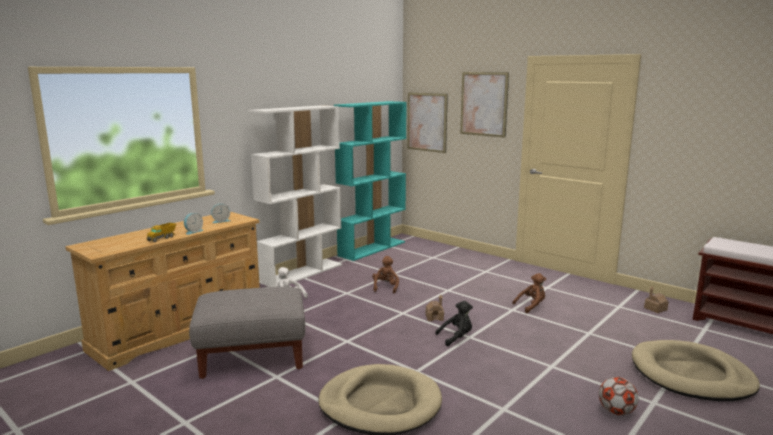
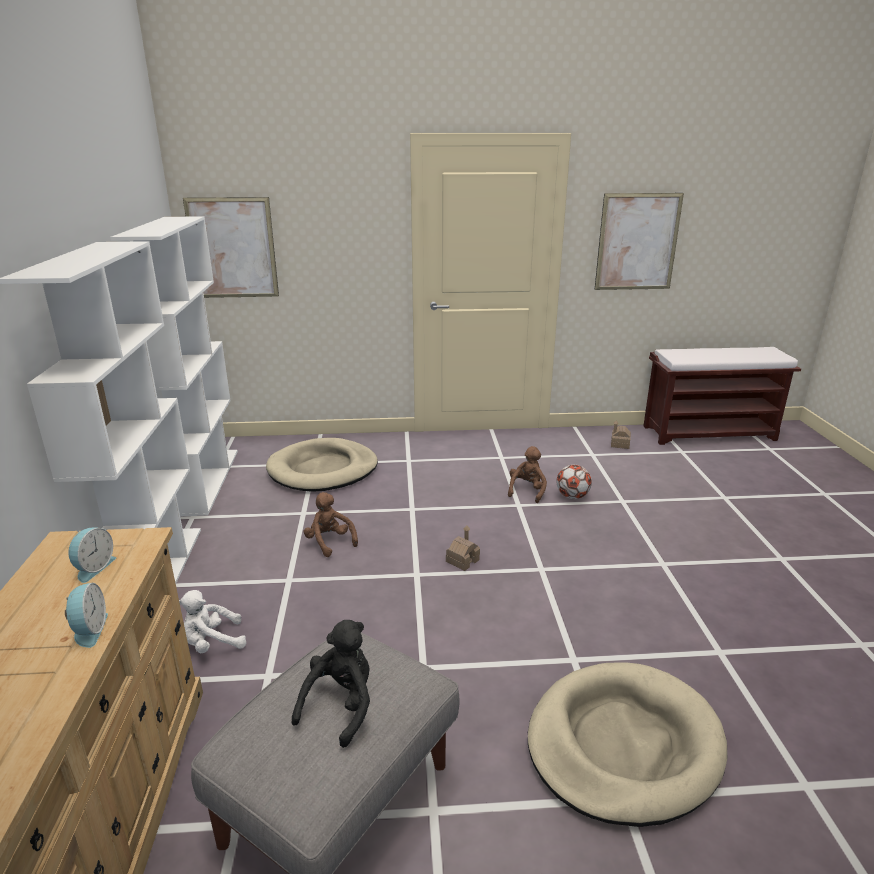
camera: 45 degrees left, 10 degrees up
(162, 238) = (46, 695): toy truck -> none
(372, 248) = (204, 481): turquoise bookcase -> white bookcase
(456, 337) = (531, 578): black plush toy -> black plush toy (341, 705)
(483, 104) = (340, 211): picture -> picture (637, 242)
(616, 412) = (782, 588): football -> football (572, 496)
(691, 375) = (752, 510): beige dog bed -> beige dog bed (323, 469)

